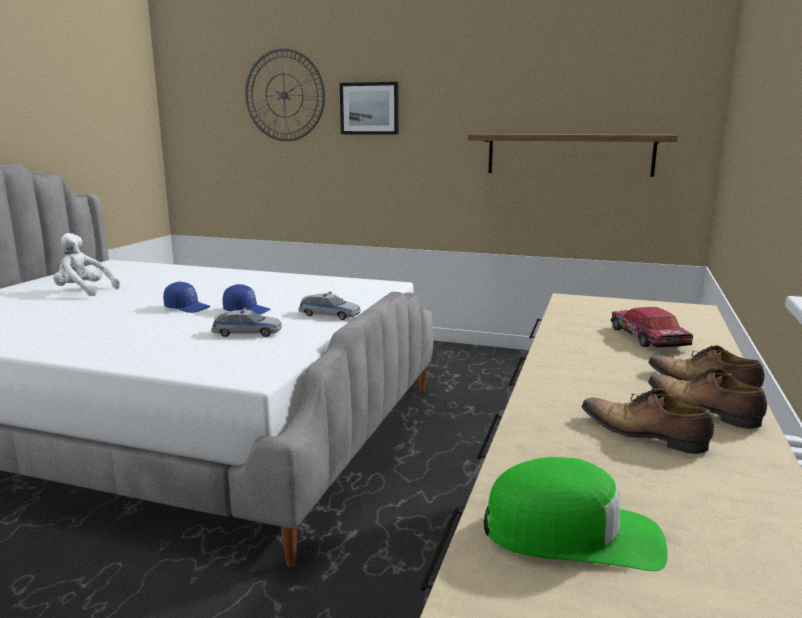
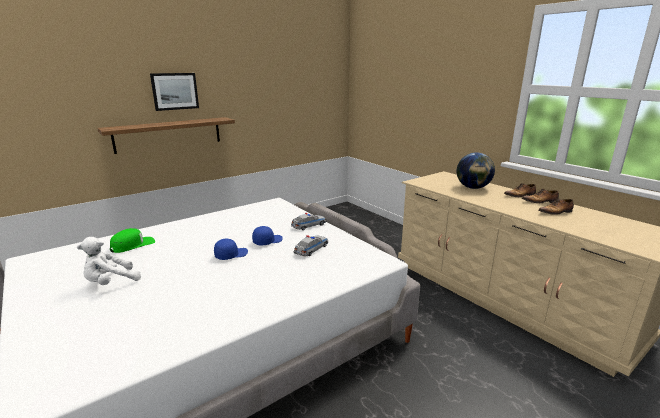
camera: 55 degrees left, 5 degrees up
(284, 95) = (98, 83): wall clock -> none
(569, 154) = (293, 111): shelf -> shelf (169, 134)
(572, 534) = (616, 236): green cap -> green cap (132, 245)
(648, 338) = (473, 188): toy car -> globe

